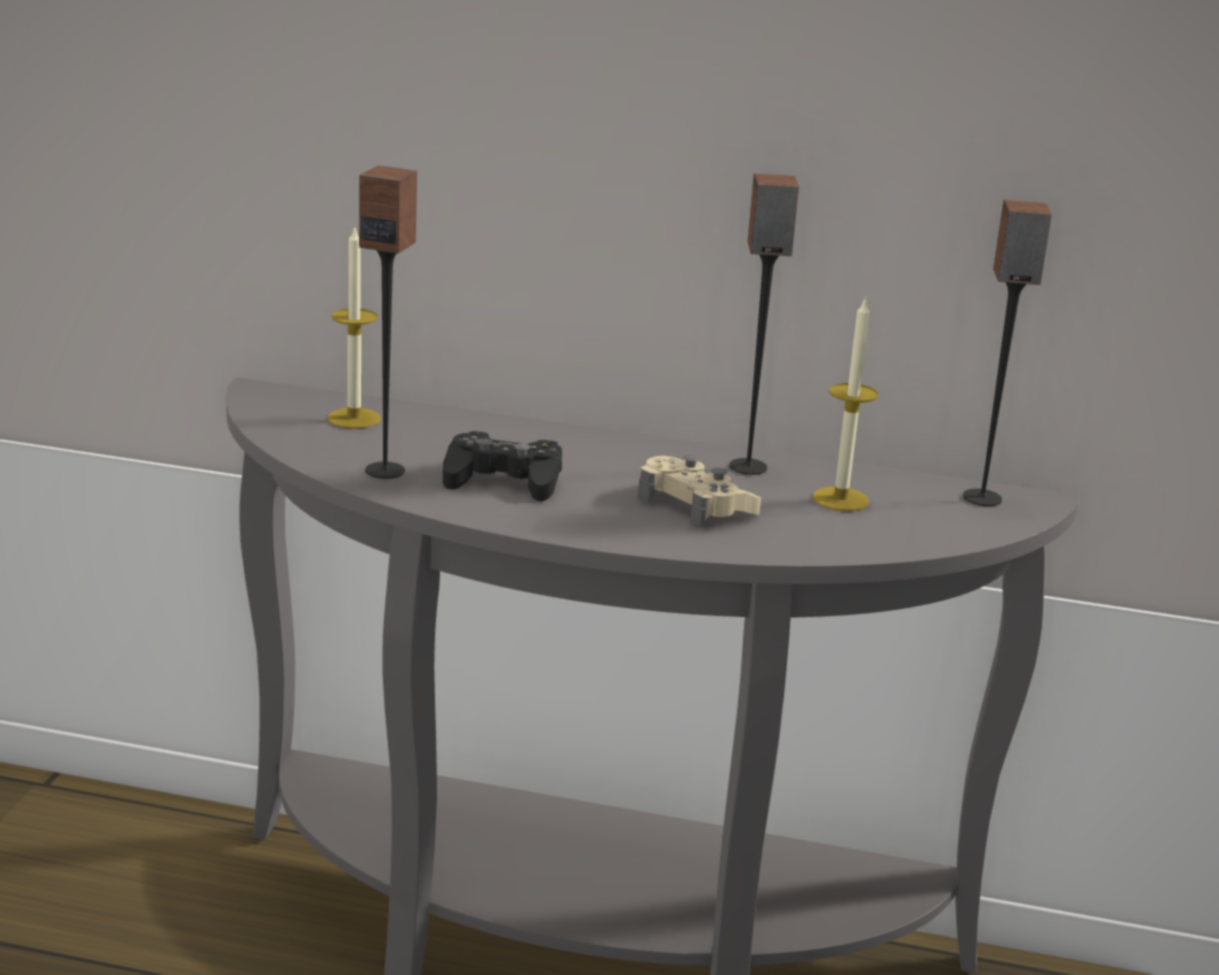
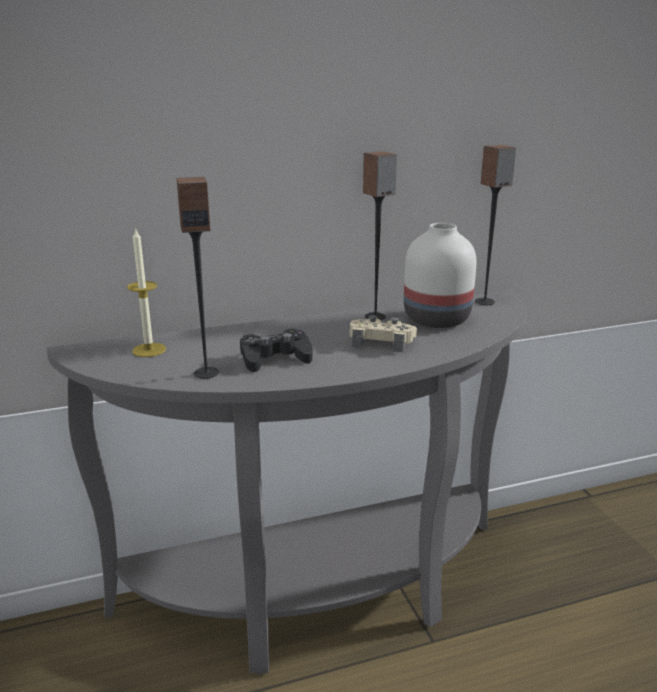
camera: 30 degrees left, 0 degrees up
(840, 499) = (434, 319): candle -> white vase

